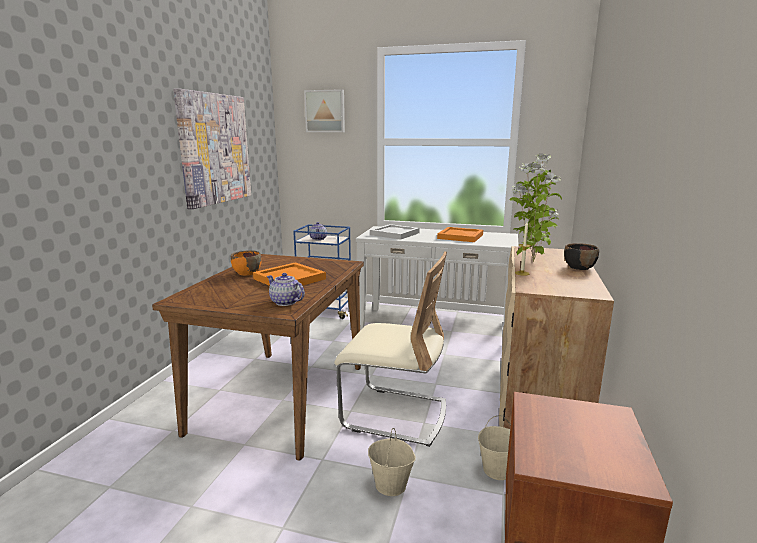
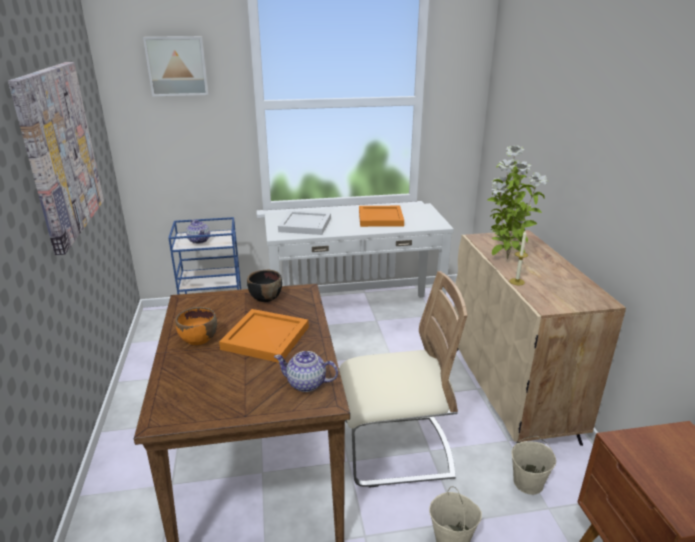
camera: 25 degrees left, 10 degrees up
(579, 267) = (553, 260): black bowl -> black bowl (265, 297)

